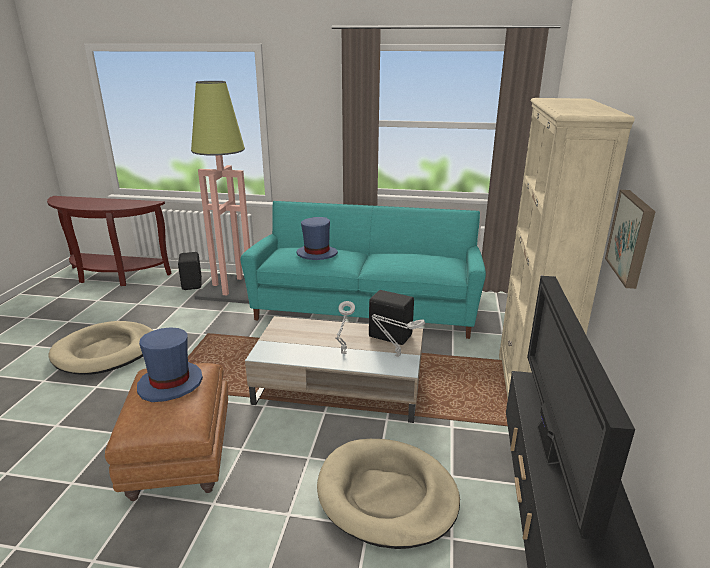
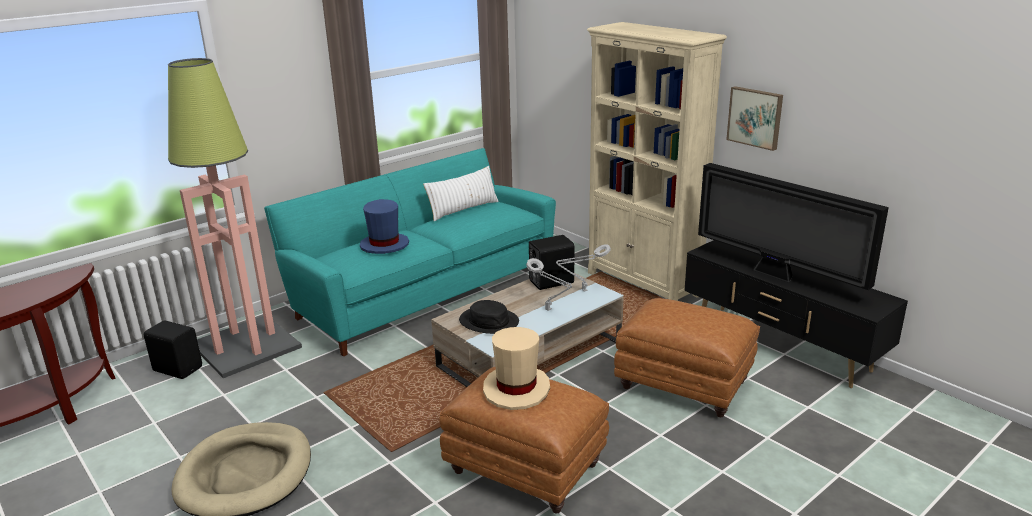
camera: 50 degrees left, 0 degrees up
(171, 383) = (516, 389): blue hat -> beige hat
(295, 337) = (489, 321): none -> black hat
(386, 495) = (685, 385): beige dog bed -> brown ottoman
(416, 254) = (463, 209): none -> white pillow

